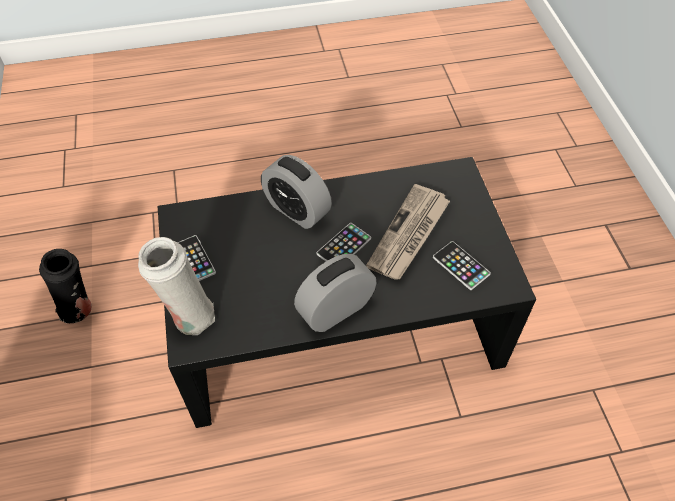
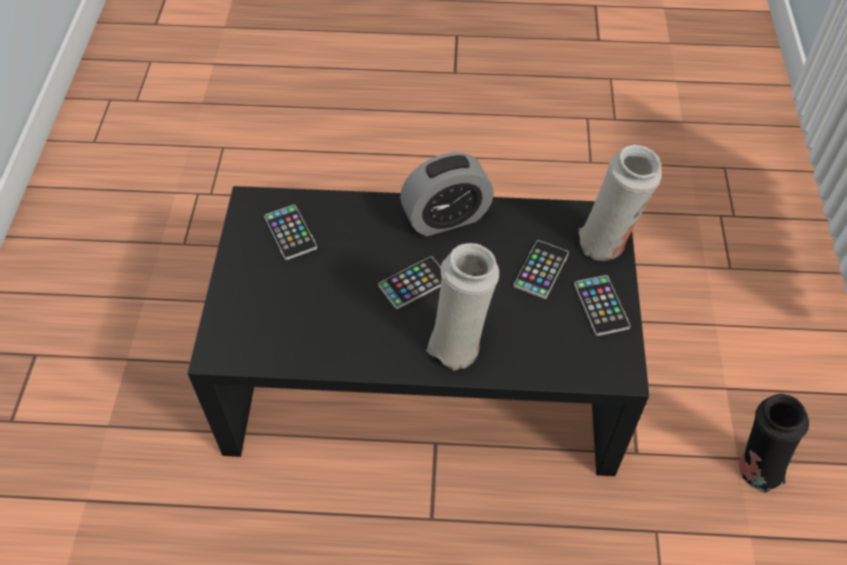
camera: 165 degrees left, 0 degrees up
(244, 279) = (541, 270): none -> phone
(297, 210) = (459, 344): alarm clock -> white vase
(409, 235) = (330, 280): newspaper -> none

